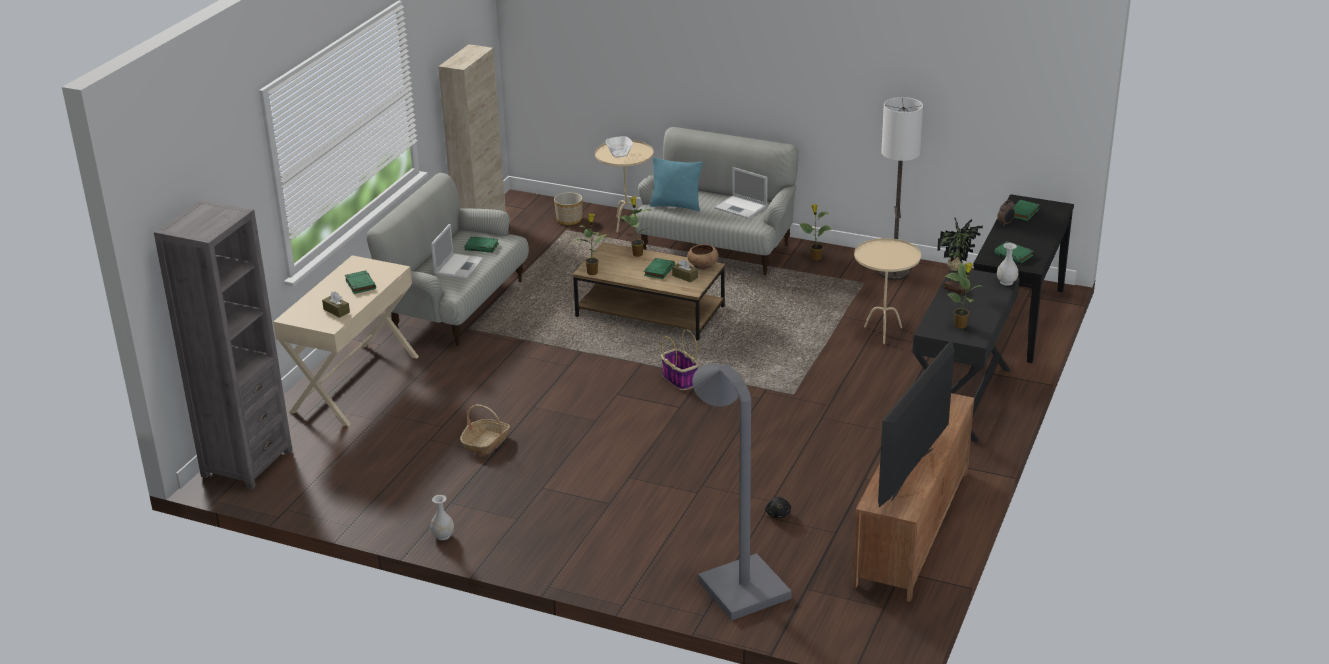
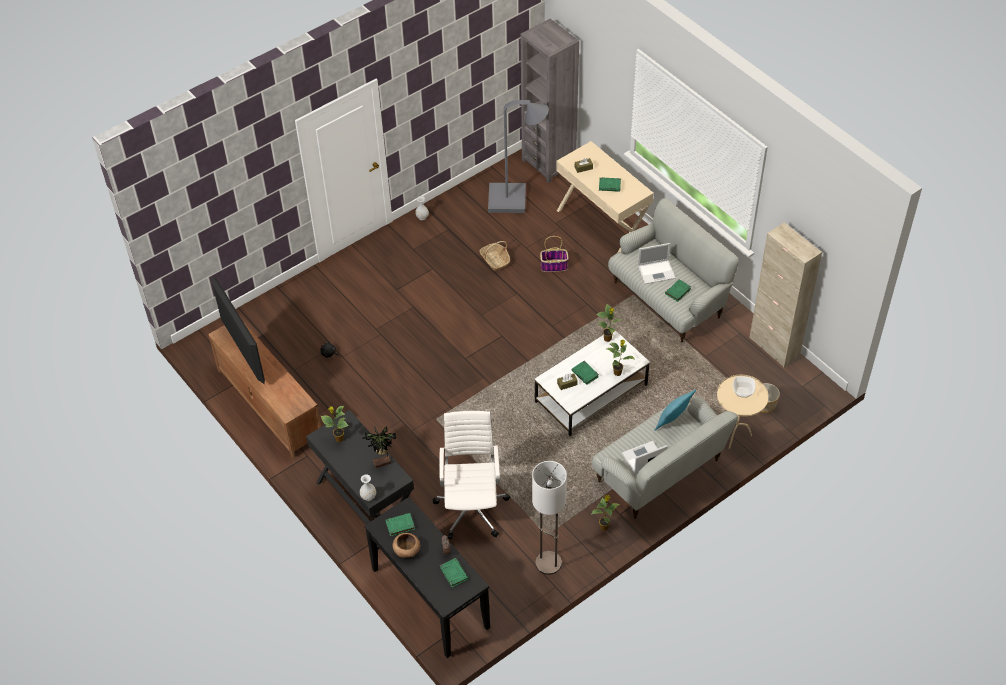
camera: 120 degrees right, 20 degrees up
(459, 266) = (657, 272): laptop -> laptop turned 60 degrees counterclockwise
(651, 312) = (590, 394): brown coffee table -> white coffee table
(679, 379) = (496, 371): basket -> basket (554, 266)
(702, 265) = (576, 400): brown bowl -> brown bowl (407, 550)
(737, 582) = (291, 311): grey floor lamp -> grey floor lamp (514, 199)
(883, 332) = (472, 507): beige side table -> white office chair

